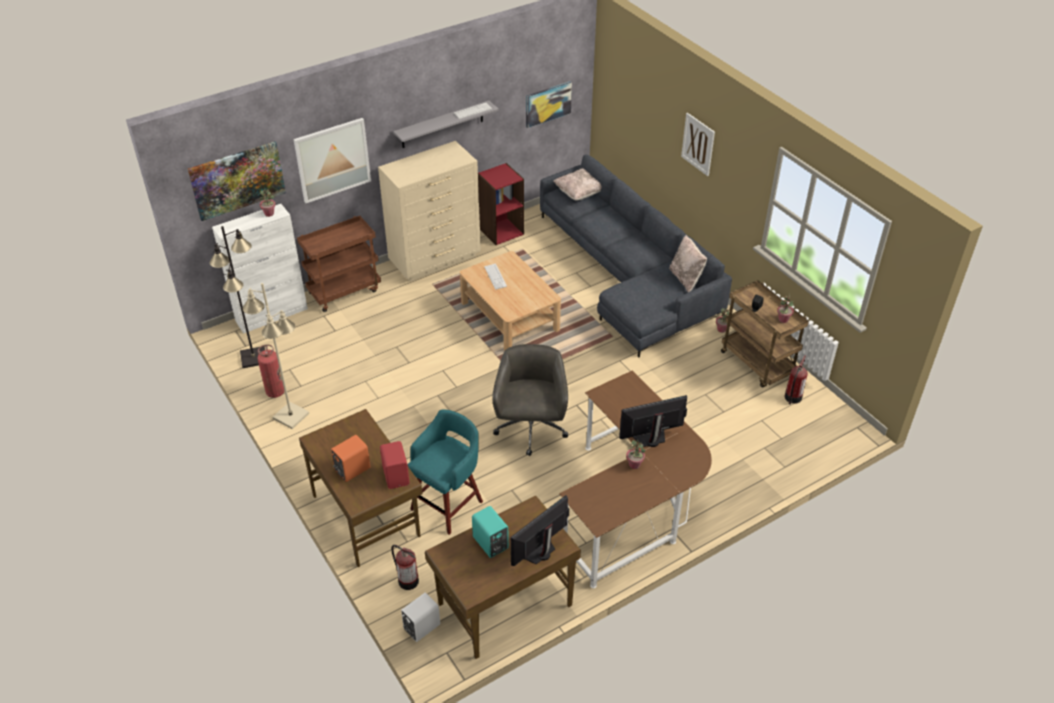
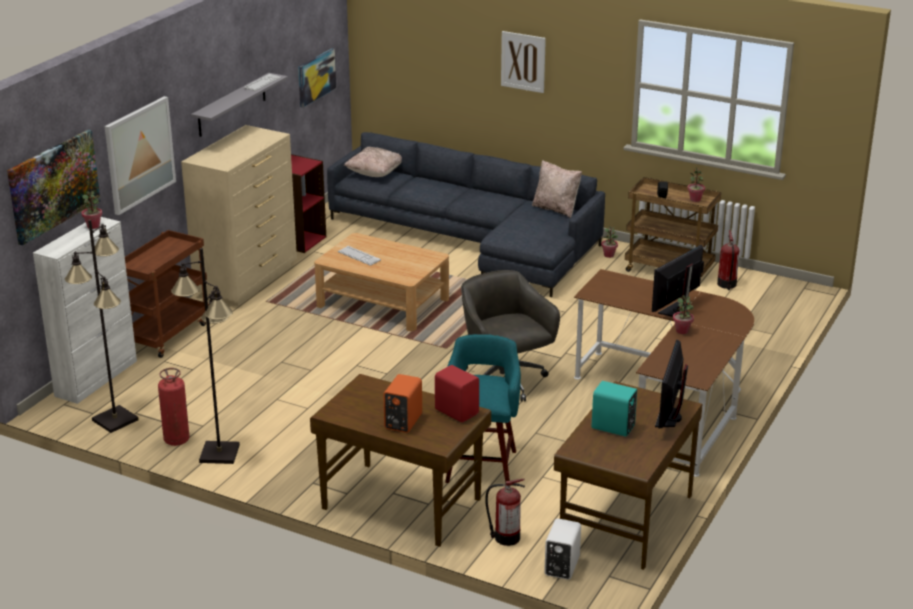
camera: 30 degrees left, 15 degrees down
(291, 415) = (219, 453): beige floor lamp -> black floor lamp

